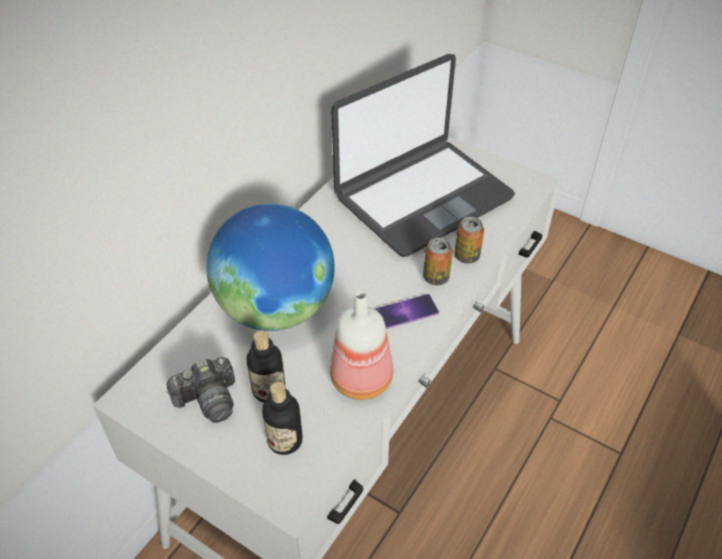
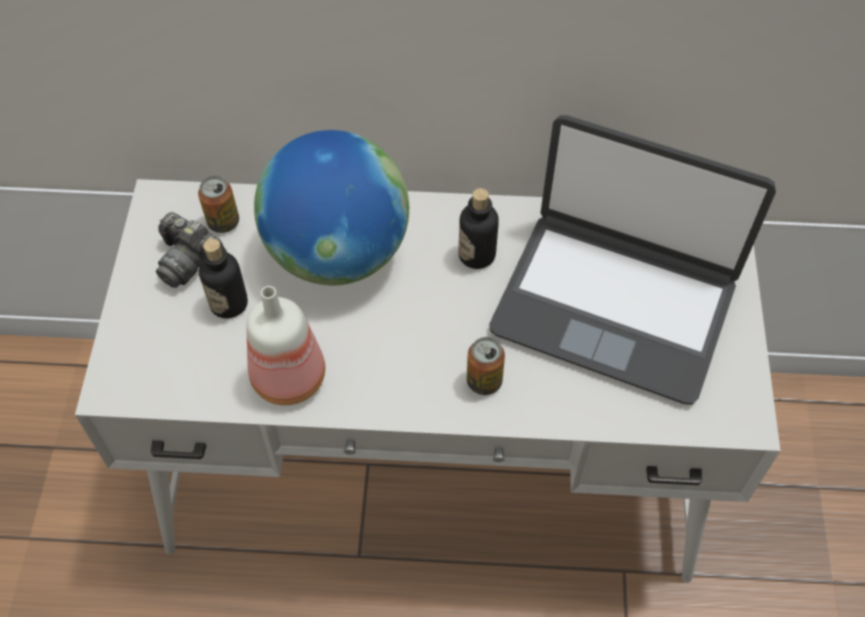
camera: 60 degrees right, 10 degrees up
(285, 440) = (176, 349): bottle -> bottle (477, 255)
(406, 312) = (410, 375): phone -> none
(466, 256) = (543, 398): can -> can (223, 222)

